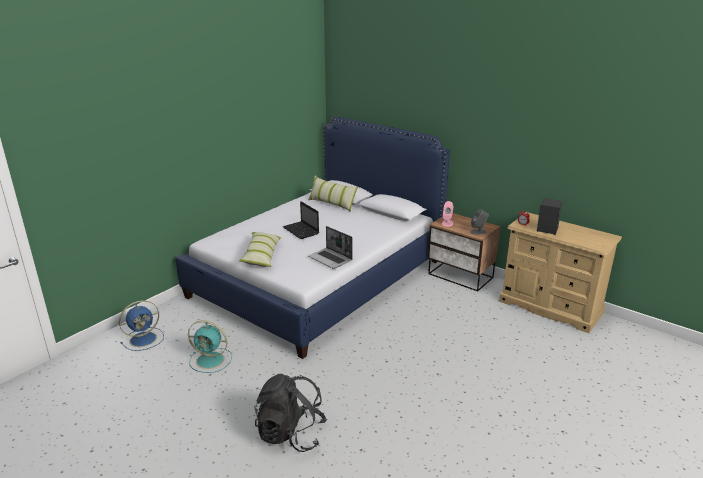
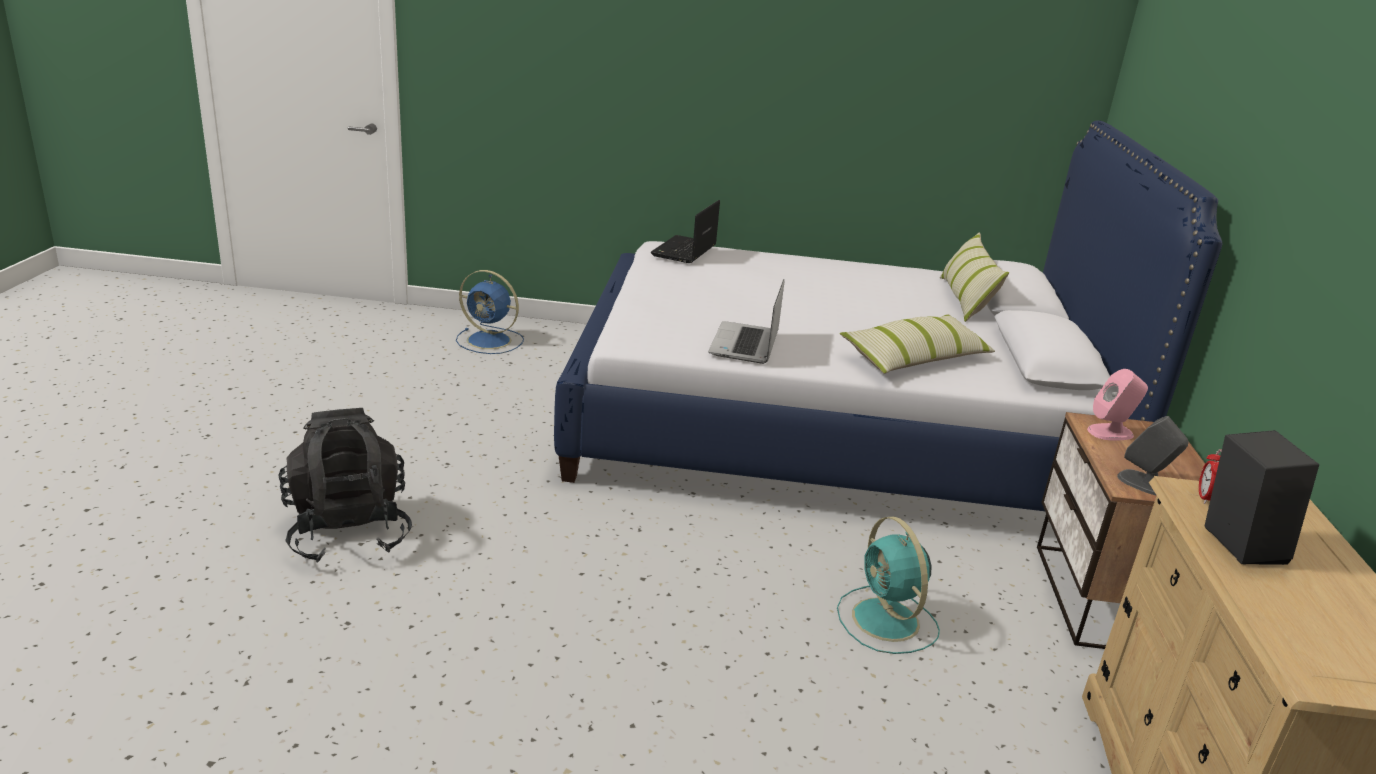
camera: 55 degrees right, 0 degrees up
(211, 360) = (485, 404): turquoise fan -> turquoise fan (887, 621)
(261, 255) = (676, 289): pillow -> pillow (914, 358)
(301, 231) = (809, 298): laptop -> laptop (684, 251)

